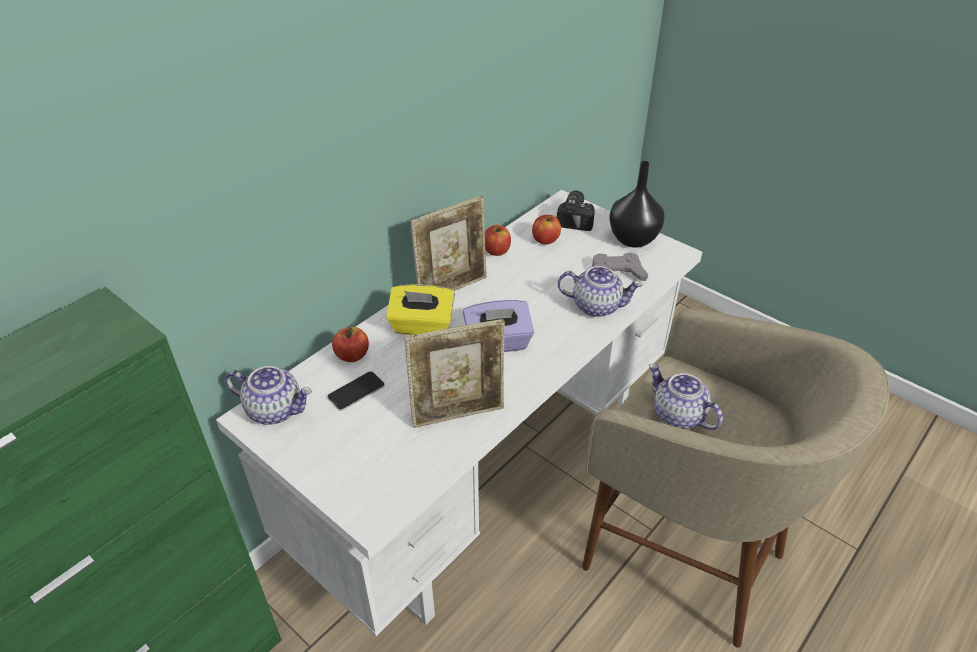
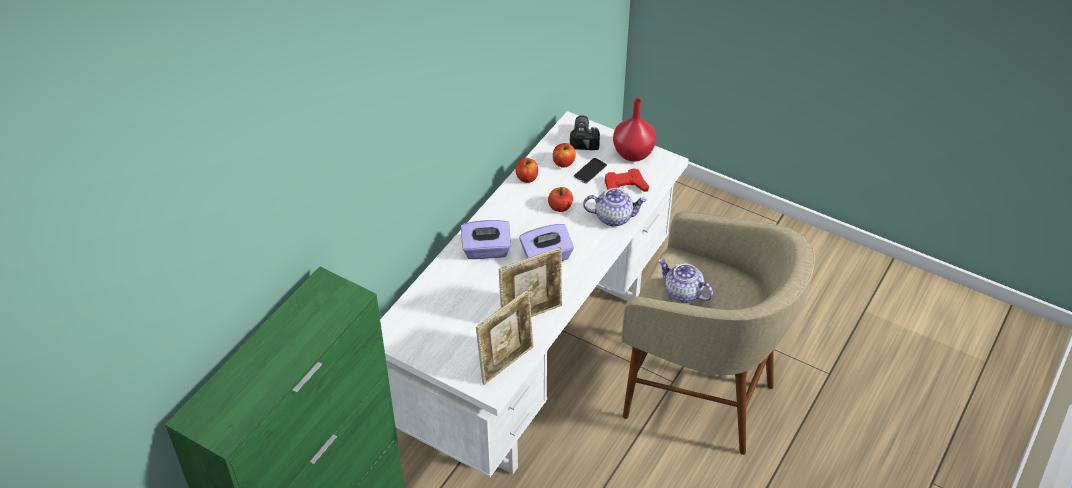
camera: 10 degrees left, 5 degrees up
(275, 409) = (401, 328): teapot -> none
(352, 355) = (441, 280): apple -> apple (560, 207)
(356, 391) = (454, 307): phone -> phone (590, 171)
(422, 326) = (486, 250): yellow tissue box -> purple tissue box
(452, 288) = (500, 216): picture frame -> picture frame (506, 363)
(616, 273) = (624, 186): grey game controller -> red game controller
(632, 238) = (632, 153): black vase -> red vase

